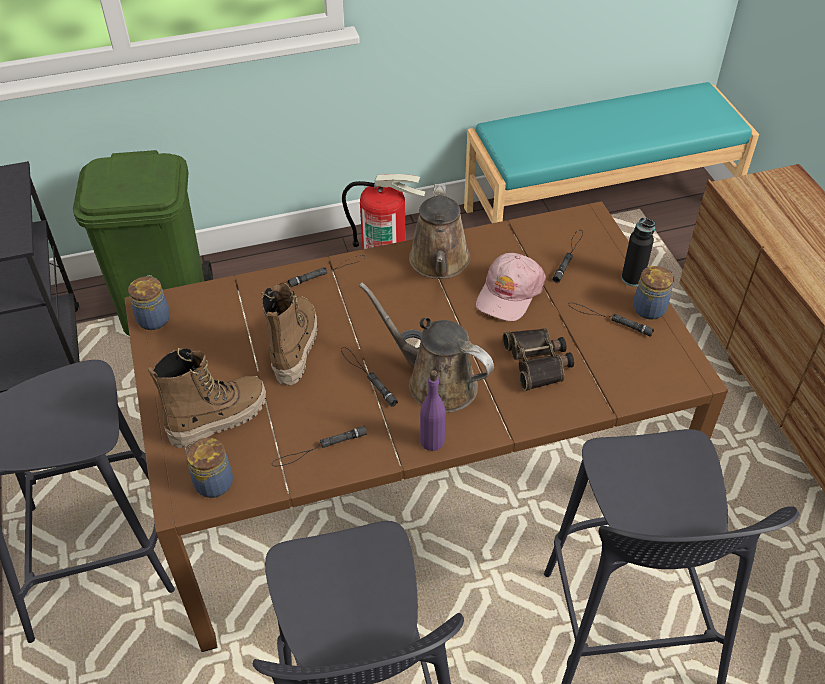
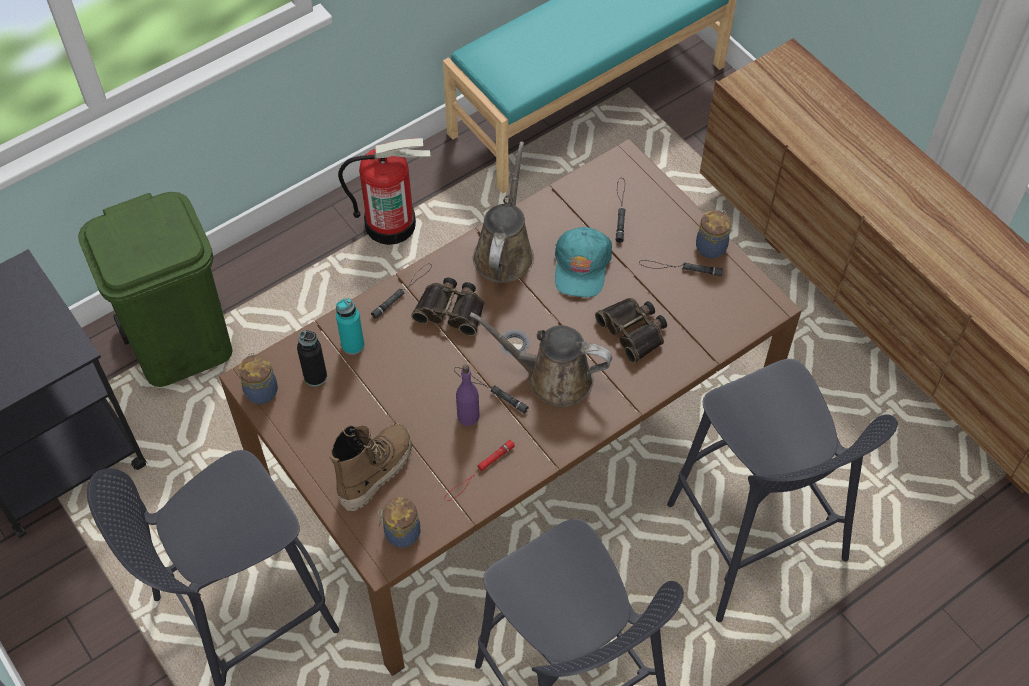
camera: 20 degrees left, 10 degrees up
(257, 303) = (353, 345): none -> turquoise bottle
(294, 347) = (409, 381): boot -> none
(319, 448) = (479, 472): black flashlight -> red flashlight
(365, 298) = (452, 309): none -> binoculars
(432, 441) = (572, 434): purple bottle -> purple bottle (468, 416)
(439, 263) = (504, 251): brown watering can -> brown watering can turned 150 degrees counterclockwise
(509, 293) = (581, 266): pink cap -> turquoise cap
(632, 278) = (686, 219): black bottle -> black bottle (315, 376)

